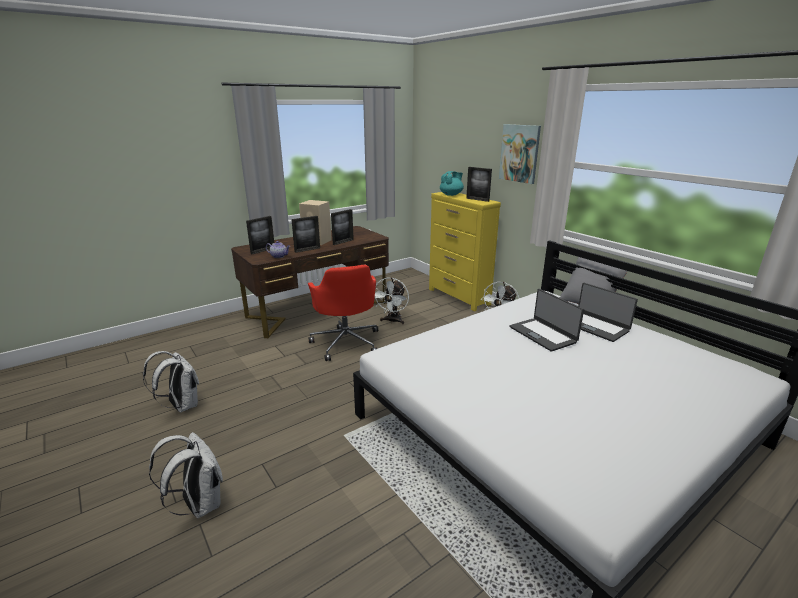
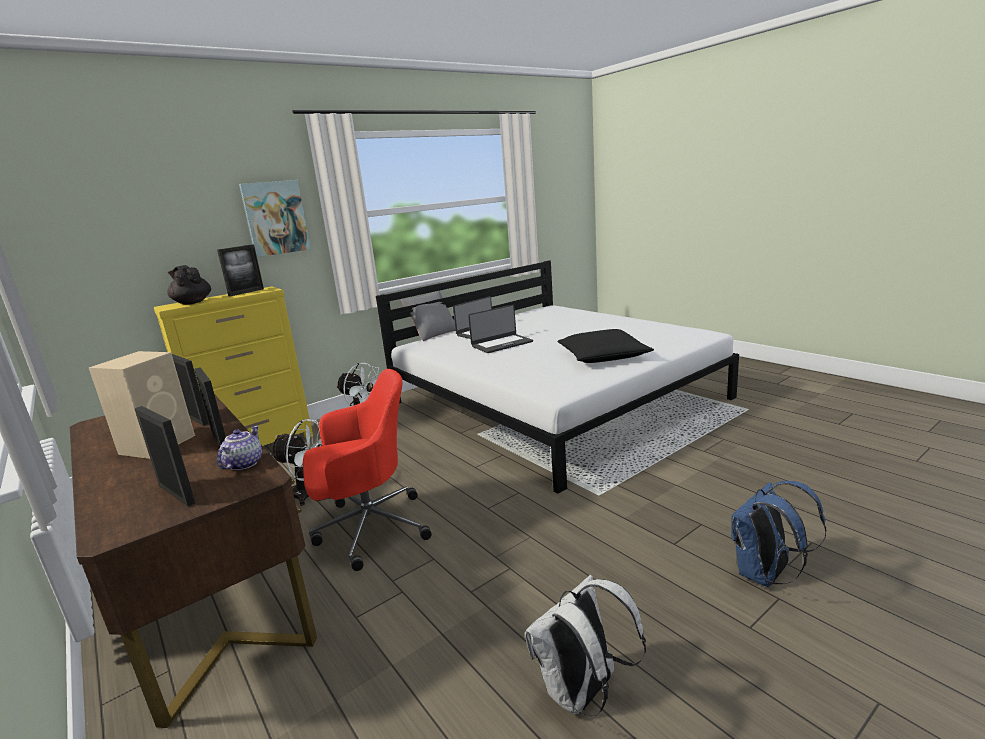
camera: 90 degrees left, 5 degrees down
(199, 504) = (765, 575): white backpack -> blue backpack
(451, 195) = (192, 303): turquoise teapot -> black teapot
(489, 391) = (602, 356): none -> black pillow

